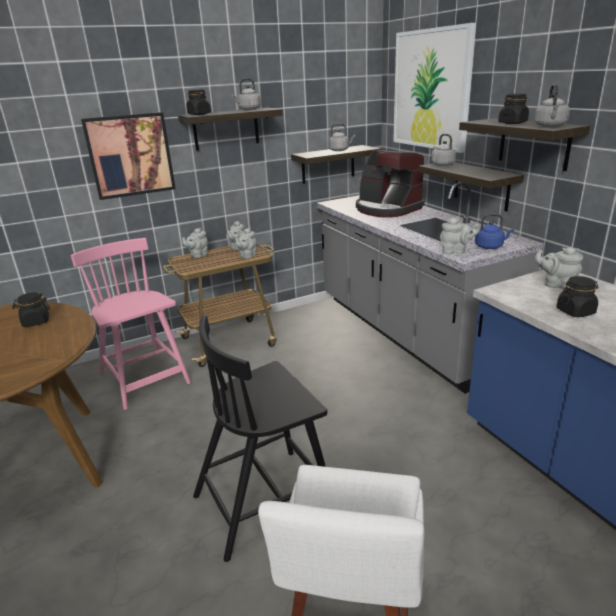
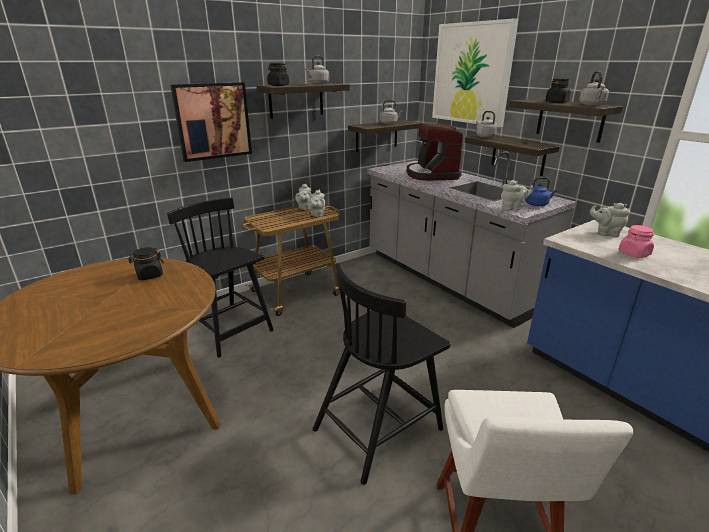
camera: 10 degrees left, 0 degrees up
(144, 379) = (228, 329): pink chair -> black chair
(198, 255) = (271, 214): grey teapot -> none
(387, 209) = (432, 174): coffee machine -> coffee machine turned 45 degrees clockwise
(575, 311) = (634, 254): black jar -> pink jar

